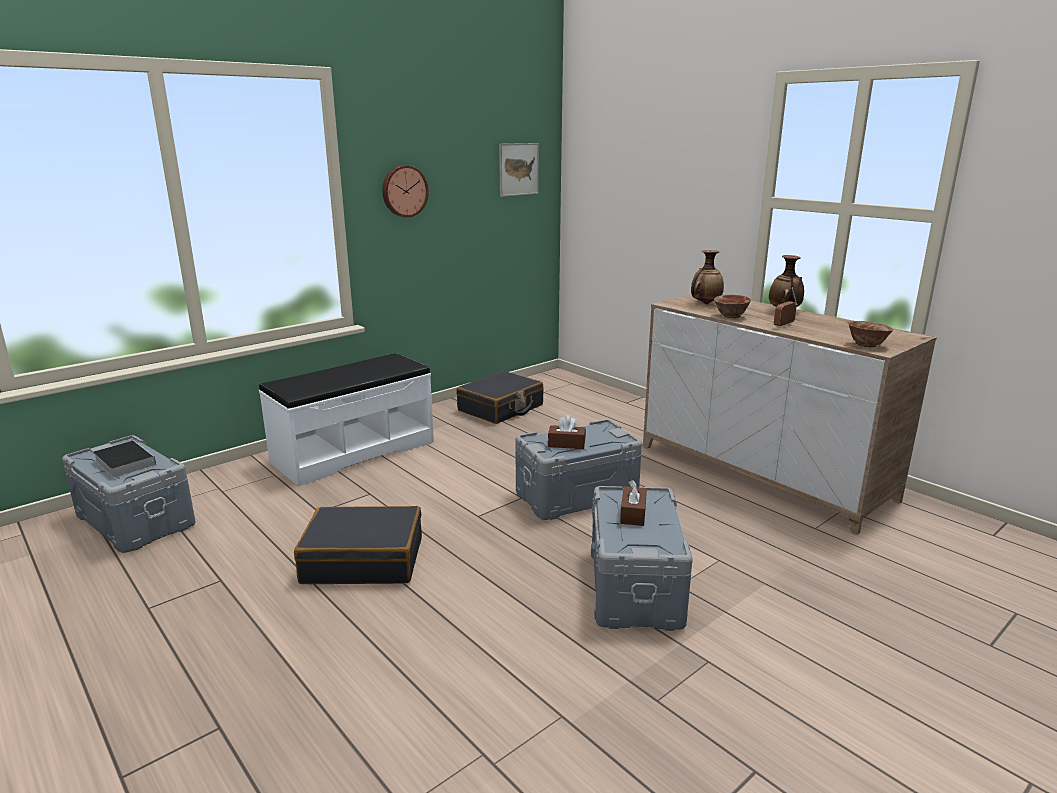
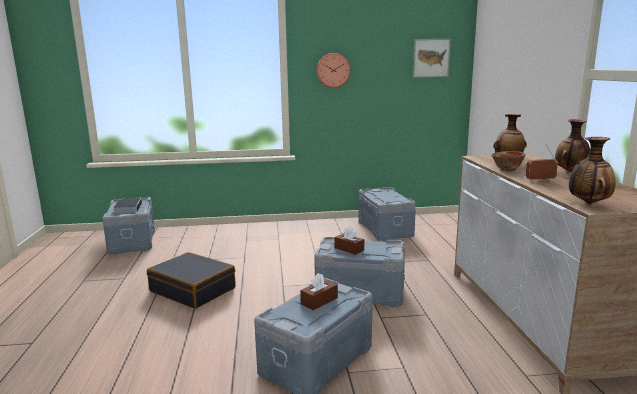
camera: 35 degrees right, 5 degrees down
(353, 451) = (267, 234): white bench -> none
(501, 408) = (385, 229): black suitcase -> grey storage box
(866, 345) = (588, 203): bowl -> vase

